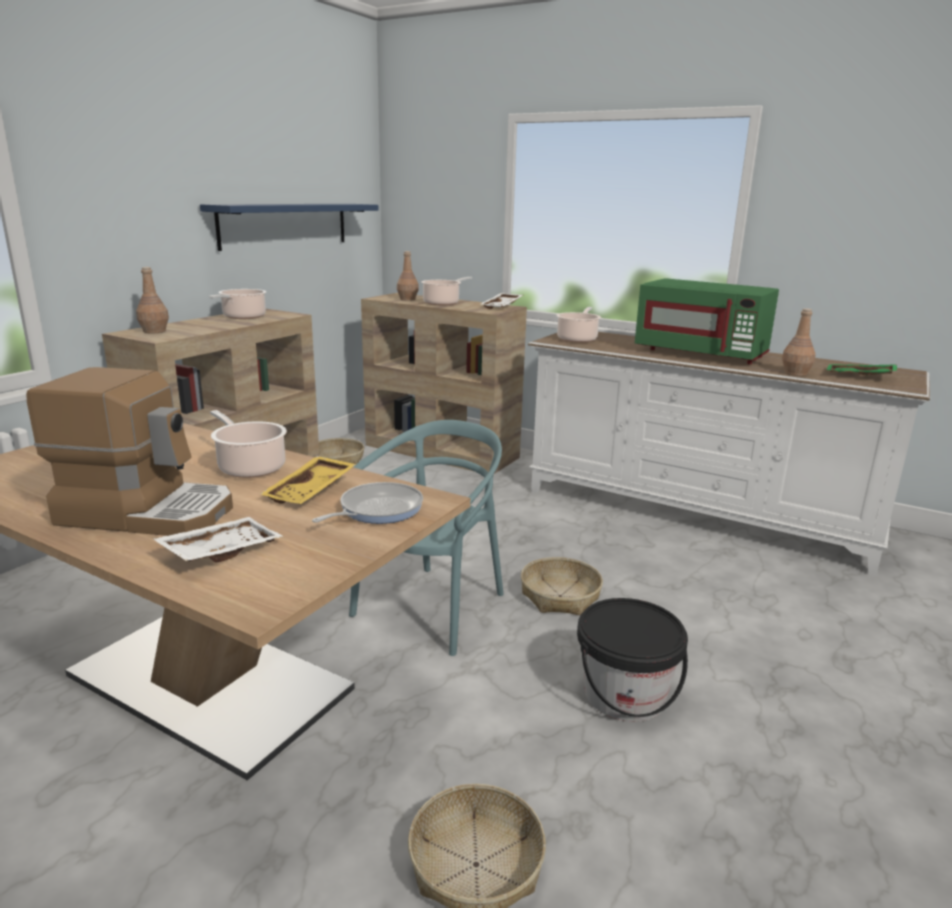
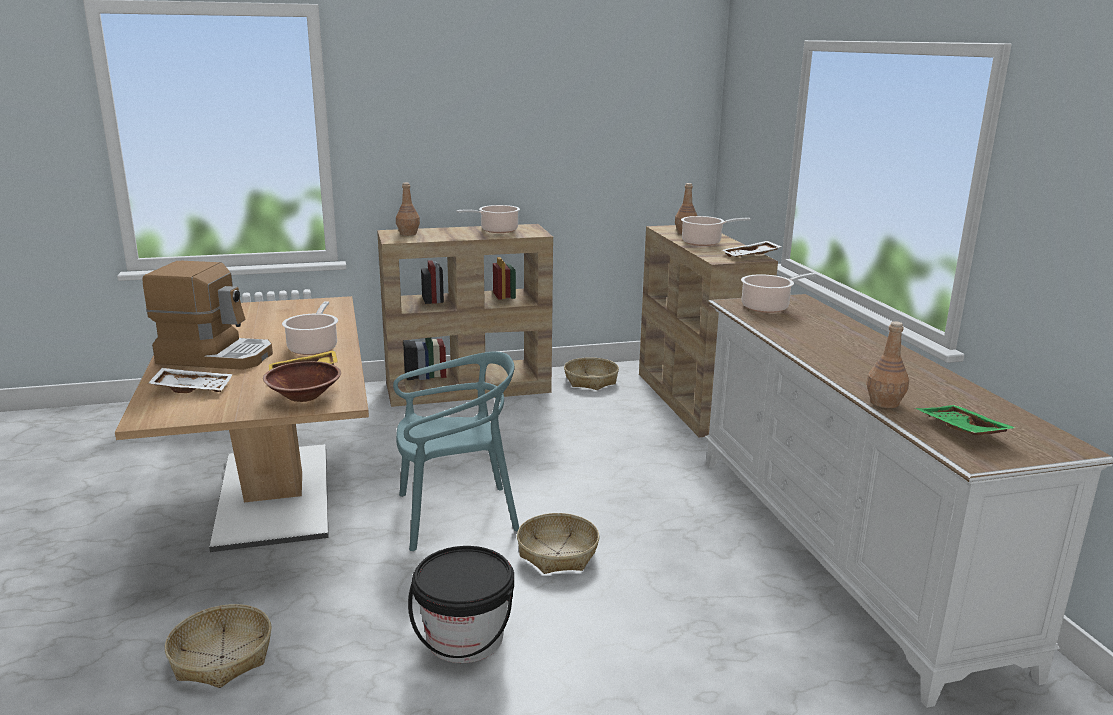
camera: 45 degrees right, 0 degrees up
(148, 511) = (216, 356): coffee machine -> coffee machine turned 45 degrees counterclockwise
(285, 225) = (580, 149): blue shelf -> none
(377, 510) = (304, 396): frying pan -> brown bowl
(701, 354) = (852, 354): green microwave -> none

